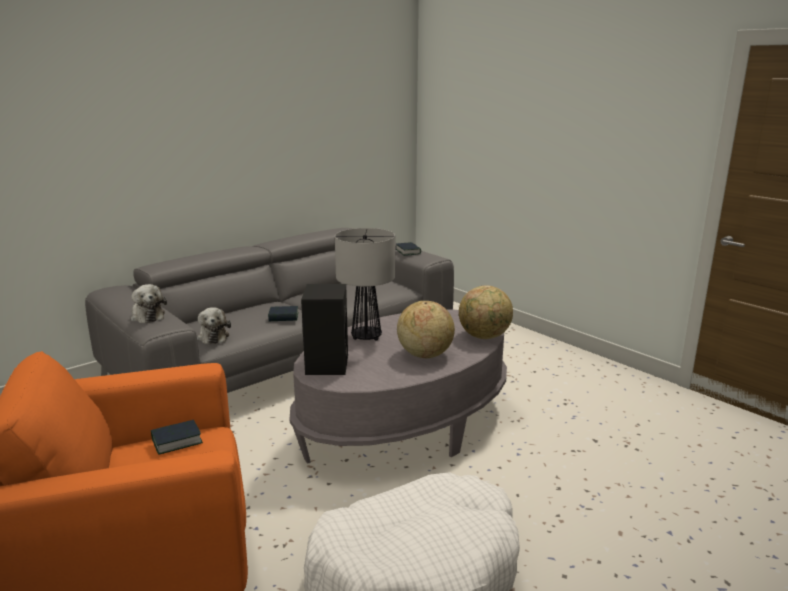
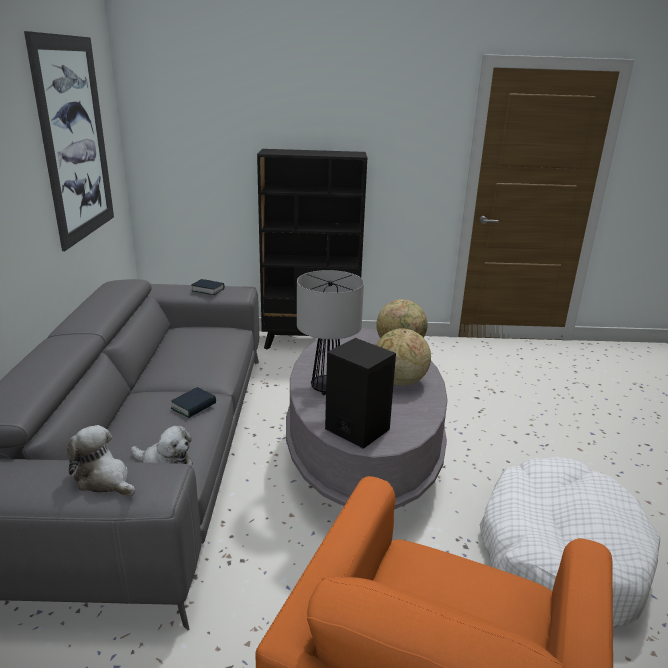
camera: 50 degrees left, 5 degrees up
(147, 316) = (104, 479): plush toy -> plush toy turned 150 degrees counterclockwise
(177, 441) = (412, 583): book -> none
(340, 115) = (75, 140): none -> picture
(520, 338) = (311, 342): none -> black bookcase

